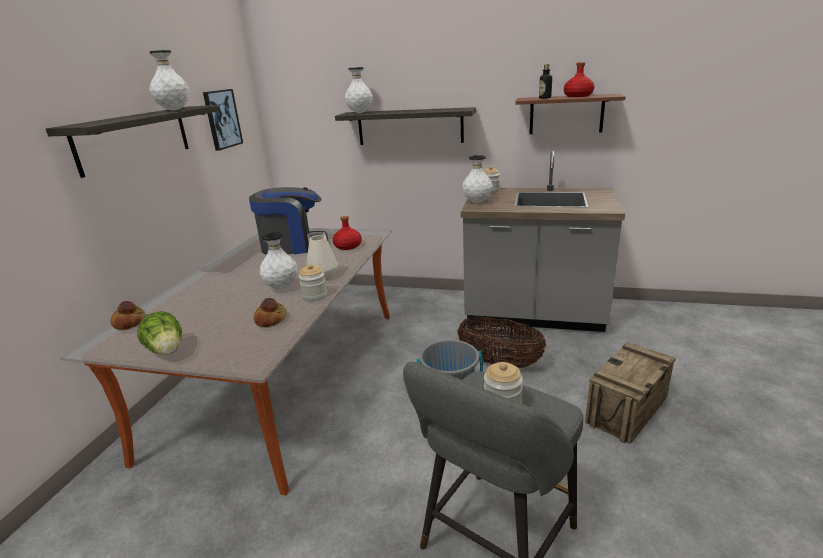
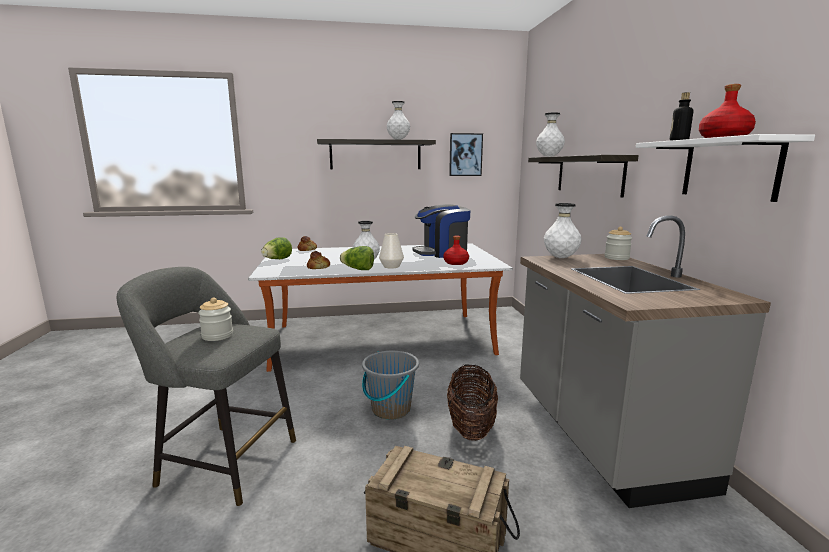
camera: 65 degrees right, 10 degrees down
(293, 245) = (442, 253): coffee machine -> coffee machine turned 105 degrees clockwise
(314, 296) = (358, 269): jar -> lettuce
(566, 114) = (729, 169): brown shelf -> white shelf

